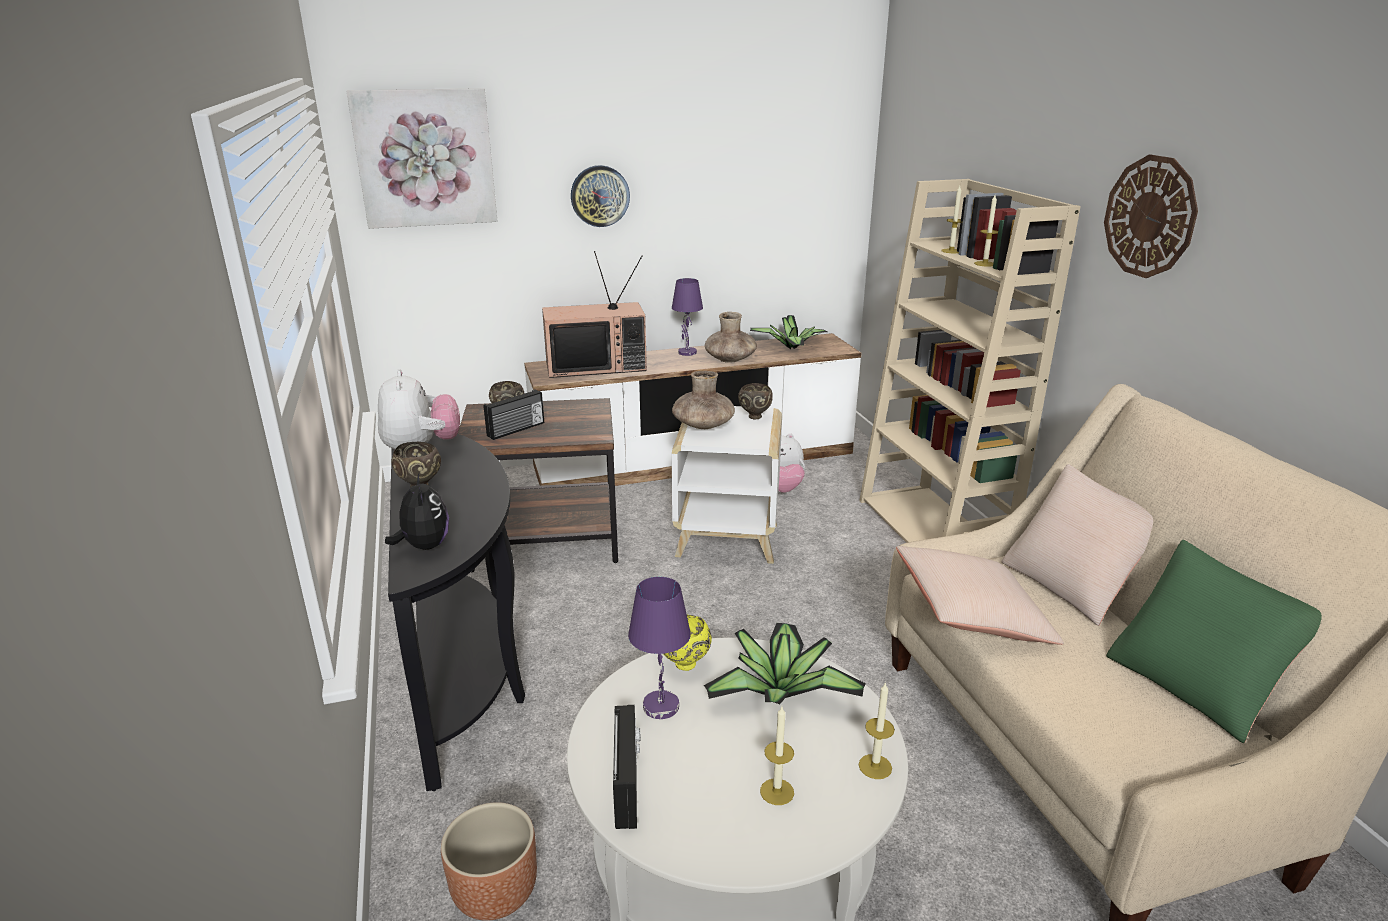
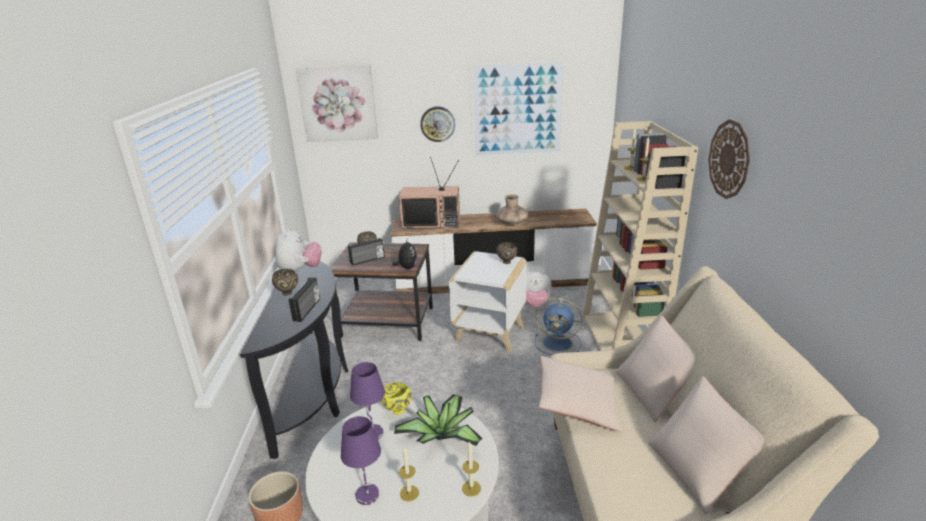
camera: 15 degrees right, 0 degrees up
(424, 546) = (271, 328): plush toy -> plush toy (407, 268)
(628, 786) = (334, 476): radio -> radio (307, 310)
(686, 352) = (488, 217): purple table lamp -> purple table lamp (367, 494)
(703, 425) = (473, 265): brown vase -> none
(729, 172) = (517, 110): none -> picture
(791, 348) = (554, 217): potted plant -> none
(842, 543) = (558, 343): none -> blue fan
(1196, 683) = (698, 470): green pillow -> beige pillow

